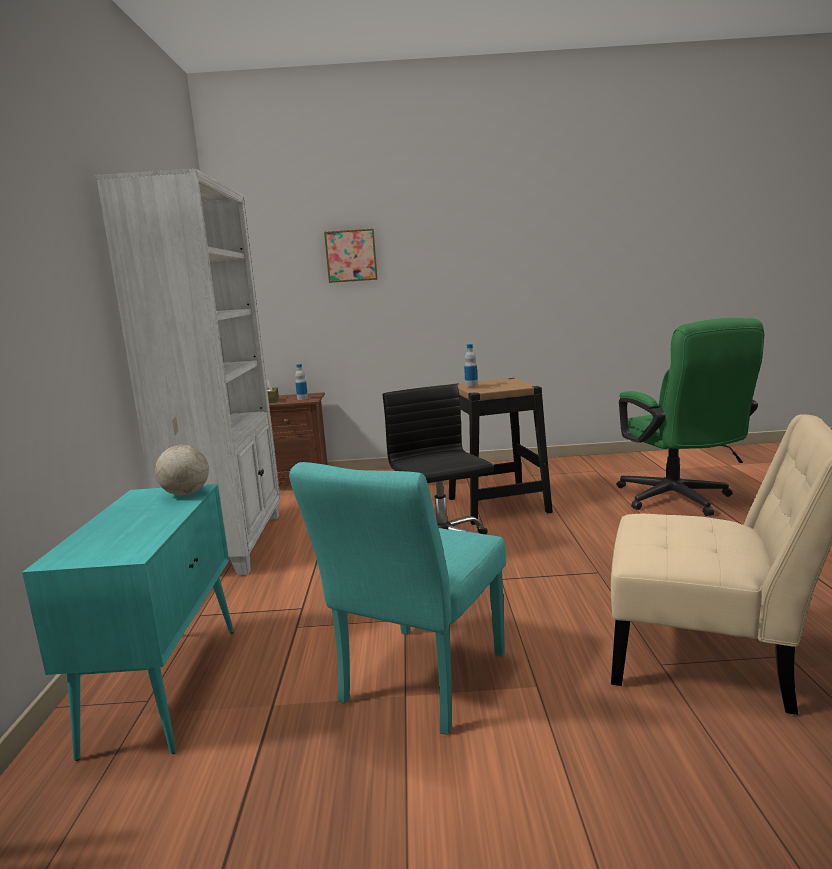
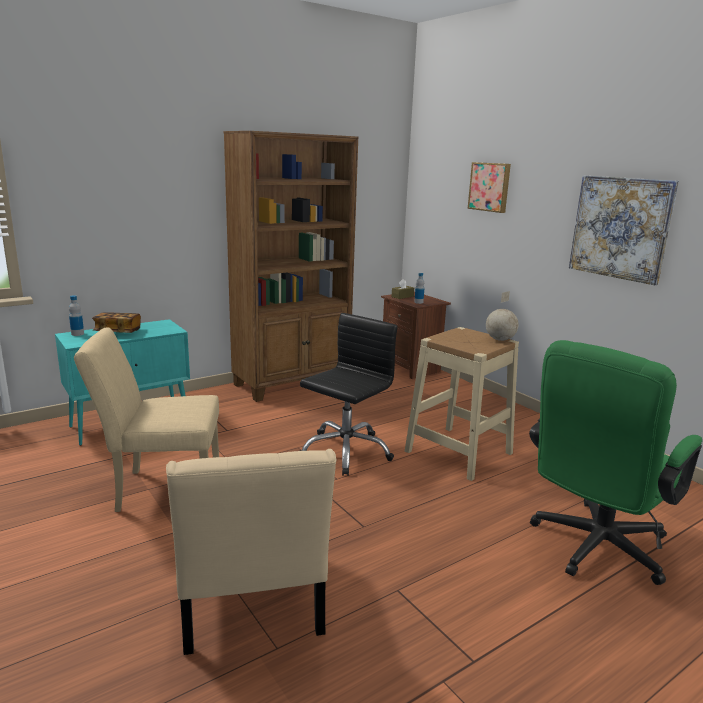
camera: 55 degrees right, 5 degrees up
(129, 522) = (118, 332): none -> book
(185, 494) = (165, 330): globe -> globe (499, 340)
(231, 544) = (292, 383): white bookcase -> brown bookcase
(417, 684) = (160, 489): turquoise chair -> beige chair
(471, 385) = (457, 333): bottle -> bottle (77, 334)
(498, 505) = (458, 452): black stool -> beige stool
(507, 271) = (620, 228): none -> picture

